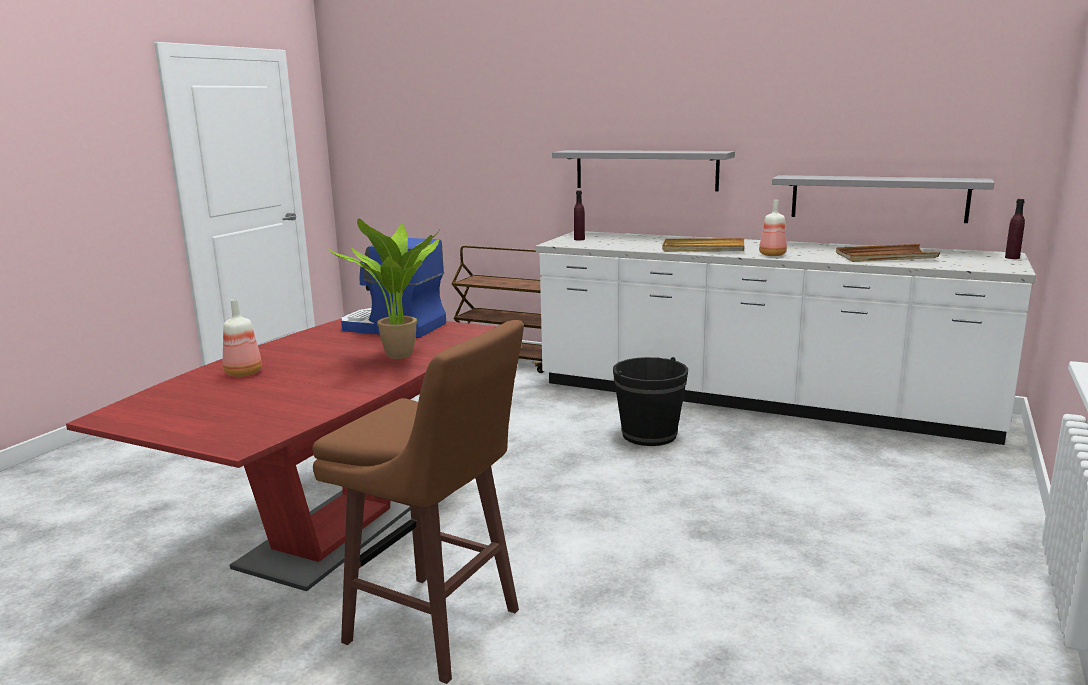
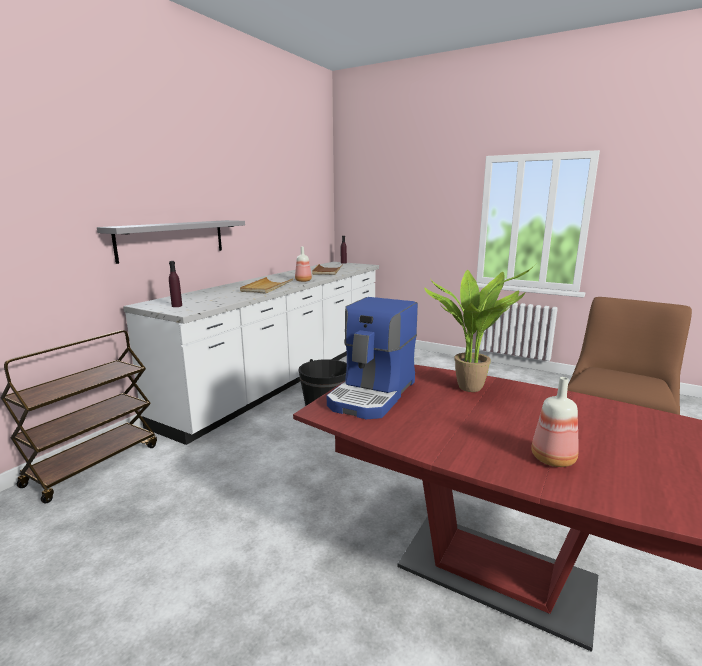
camera: 85 degrees left, 0 degrees up
(878, 198) = (289, 243): grey shelf -> none

